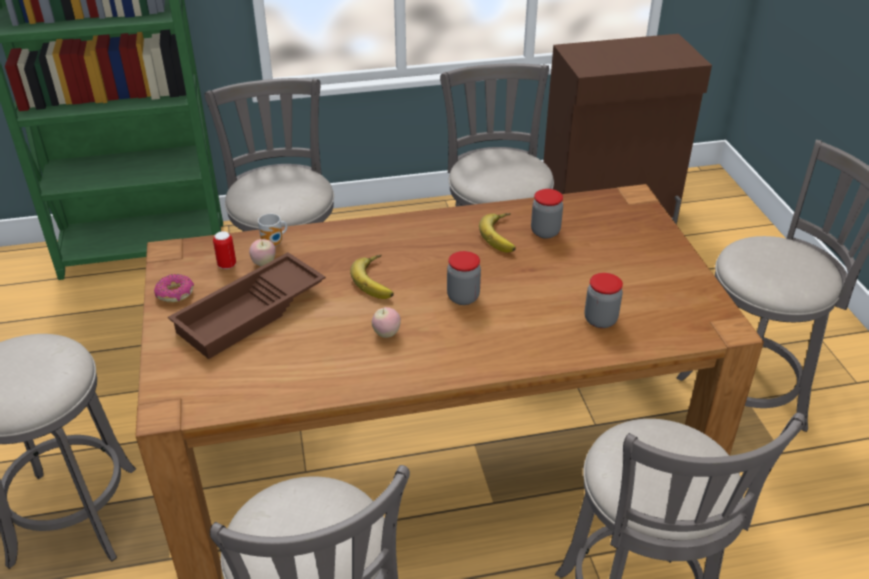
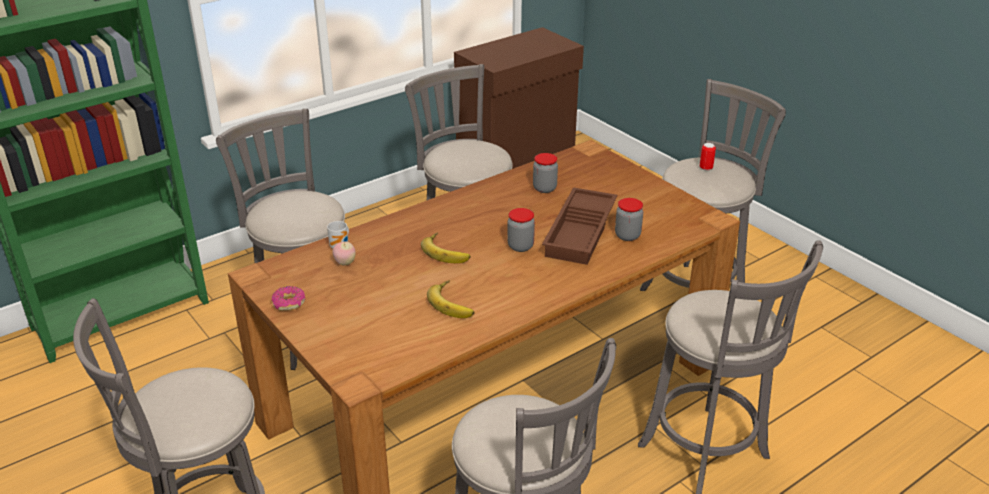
camera: 25 degrees left, 5 degrees down
(227, 265) = (314, 272): can -> can (706, 168)
(251, 313) = (366, 300): brown tray -> brown tray (581, 232)
(386, 334) = (484, 285): apple -> none
(503, 236) = (516, 198): banana -> banana (454, 303)

